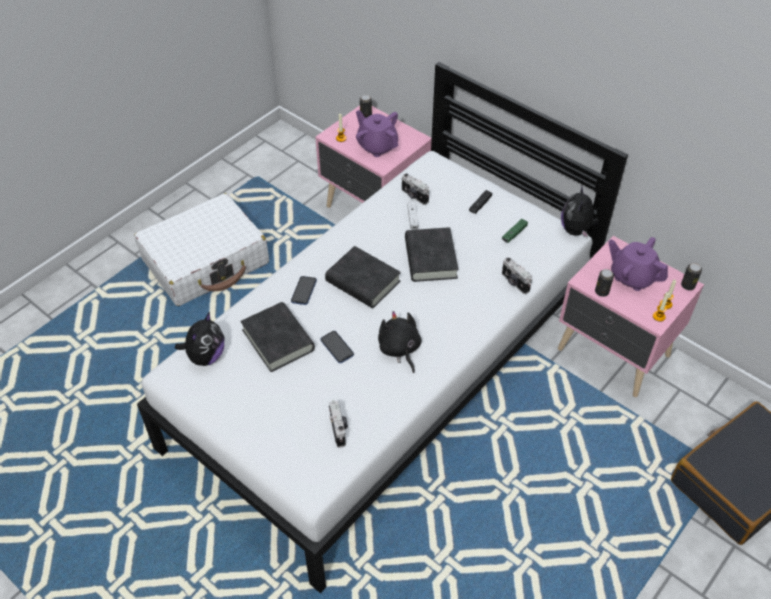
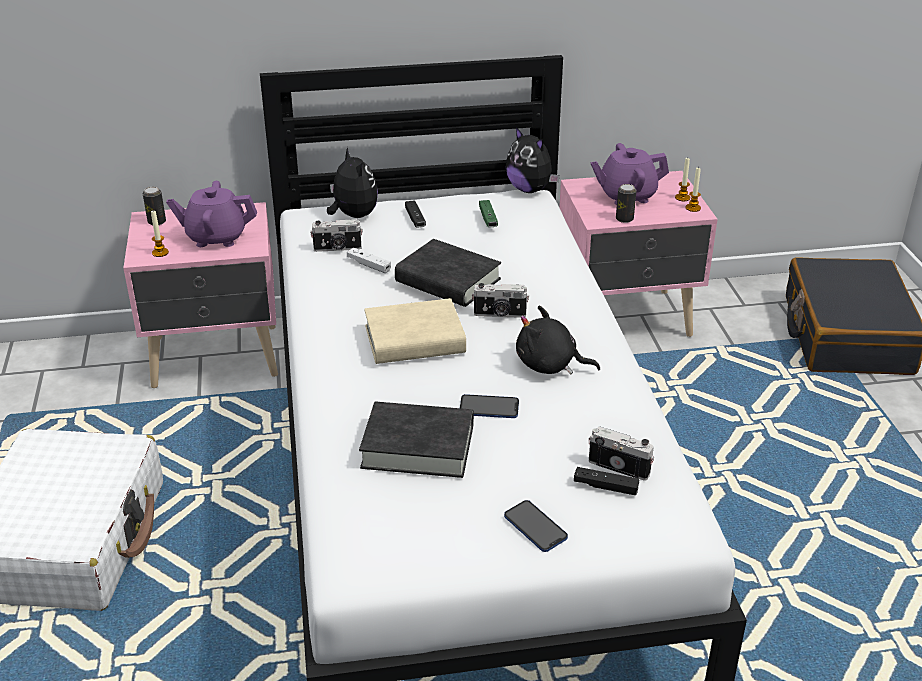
camera: 50 degrees left, 15 degrees down
(205, 356) = (361, 523): plush toy -> plush toy (353, 215)
(304, 291) = (365, 389): phone -> phone (535, 527)
(317, 433) = (605, 487): none -> black game controller
(363, 281) = (414, 340): black book -> beige book
(514, 283) = (554, 251): camera -> camera (500, 314)
(688, 285) = (674, 177): can -> none

